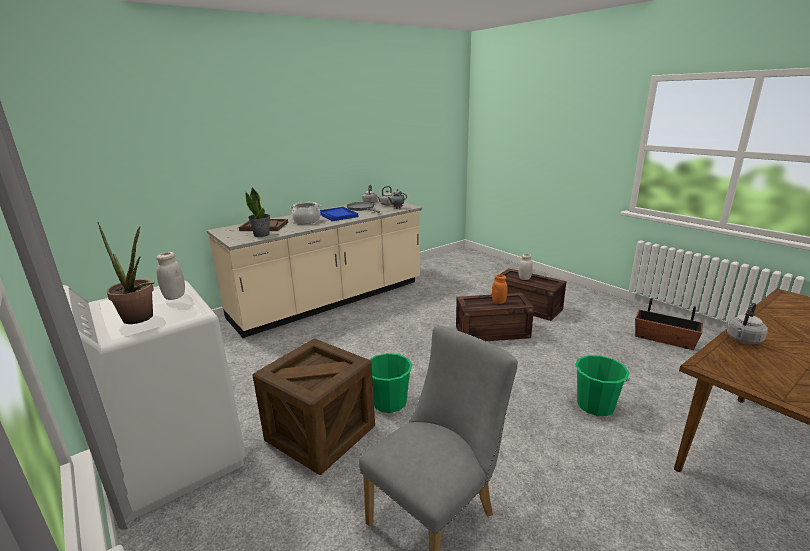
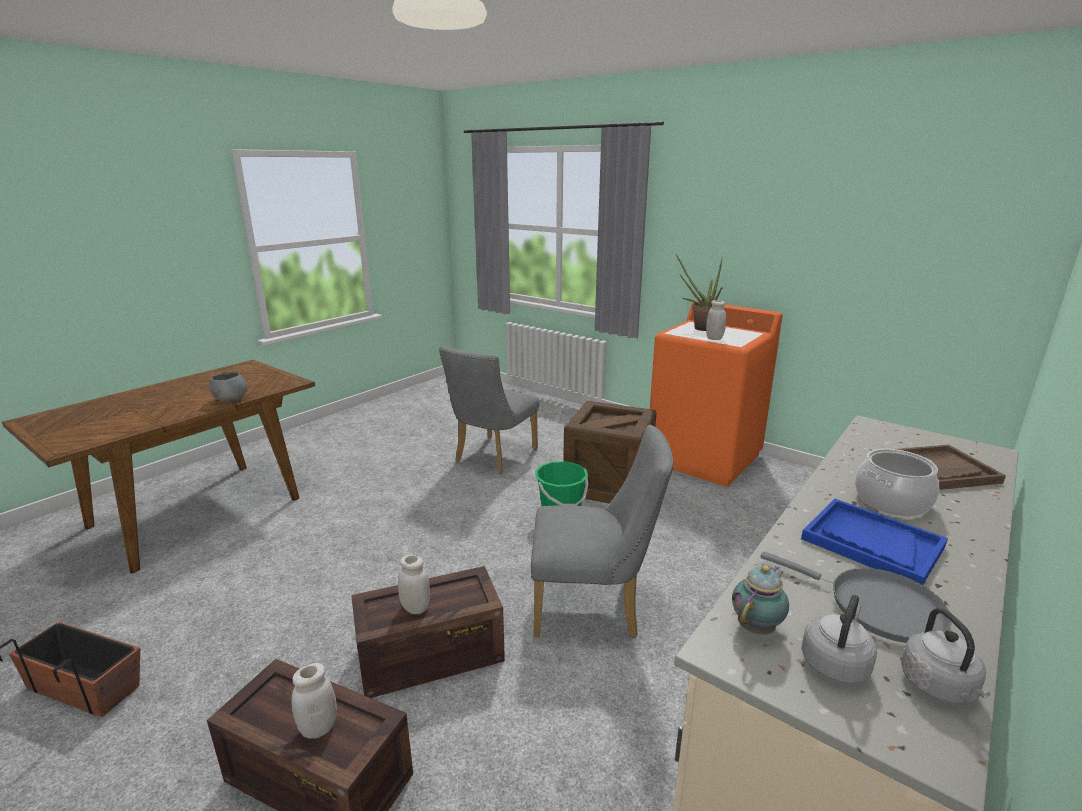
camera: 165 degrees right, 0 degrees up
(175, 458) = (704, 458): white washing machine -> orange washing machine
(262, 234) = (874, 444): potted plant -> none
(401, 340) = (594, 607): none -> grey chair
(499, 302) = (415, 608): orange jar -> white jar
(595, 405) = (327, 541): green bucket -> none
(743, 340) = (231, 399): grey kettle -> grey bowl

